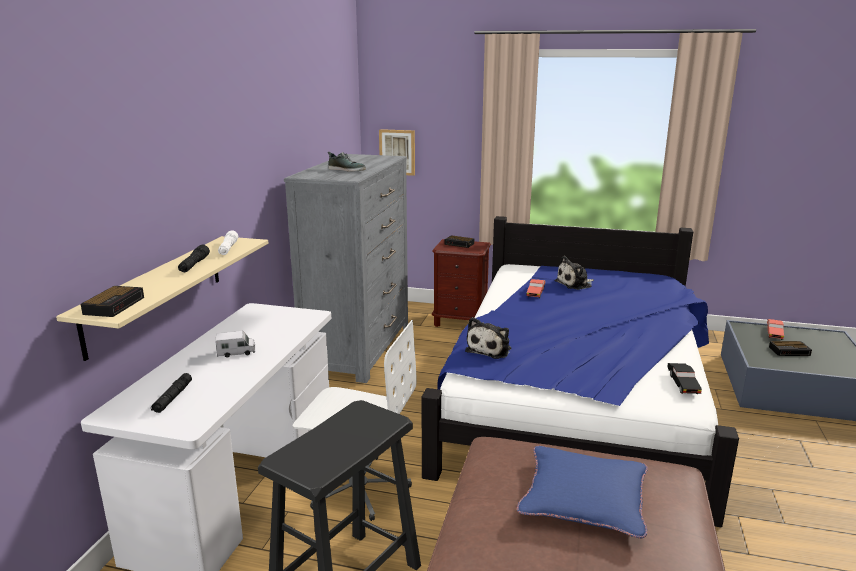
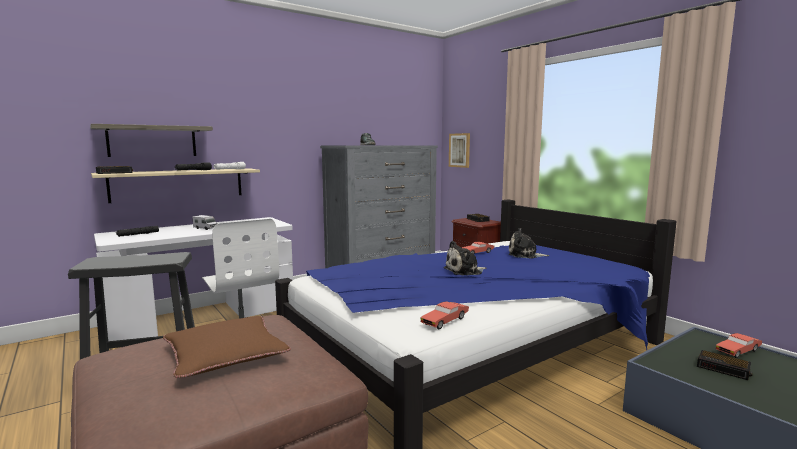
camera: 40 degrees right, 10 degrees down
(121, 229) = (152, 141): none -> shelf
(490, 349) = (359, 268): plush toy -> plush toy (465, 271)
(583, 499) = (225, 354): blue pillow -> brown pillow
(682, 384) = (445, 321): black toy car -> red toy car

